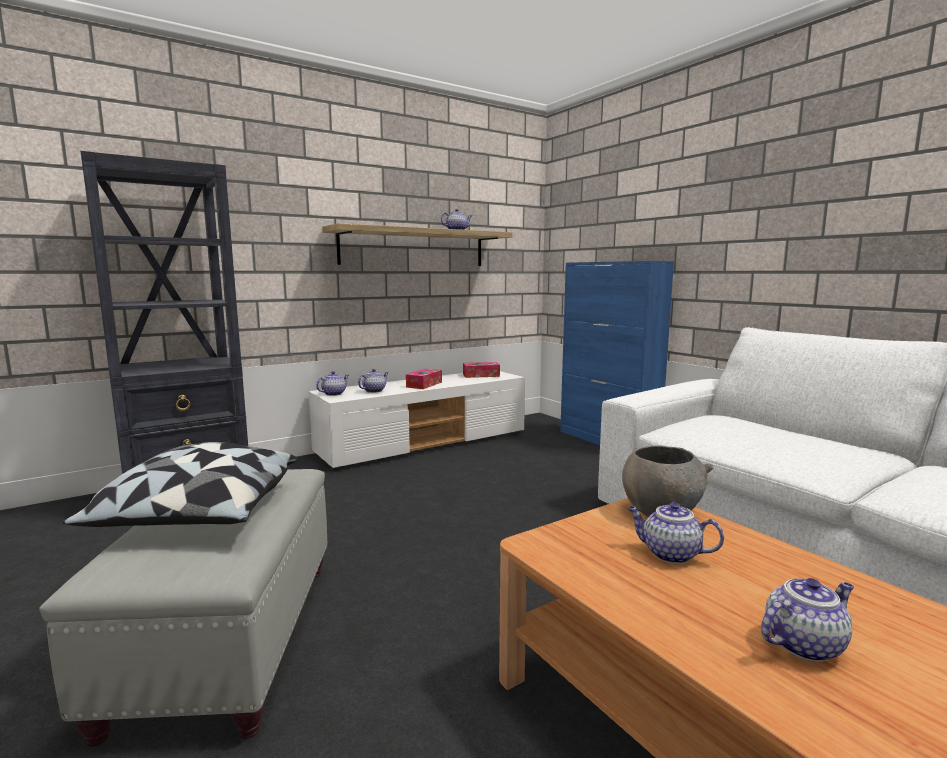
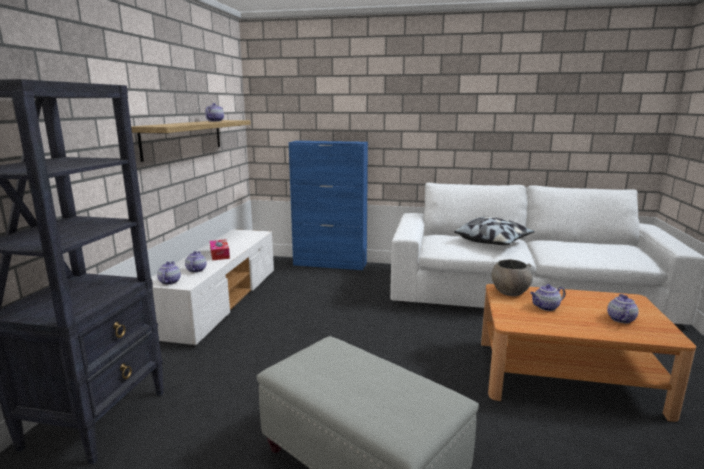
camera: 45 degrees left, 5 degrees up
(199, 515) = (356, 388): pillow -> pillow (493, 242)
(481, 375) = (239, 236): tissue box -> none

